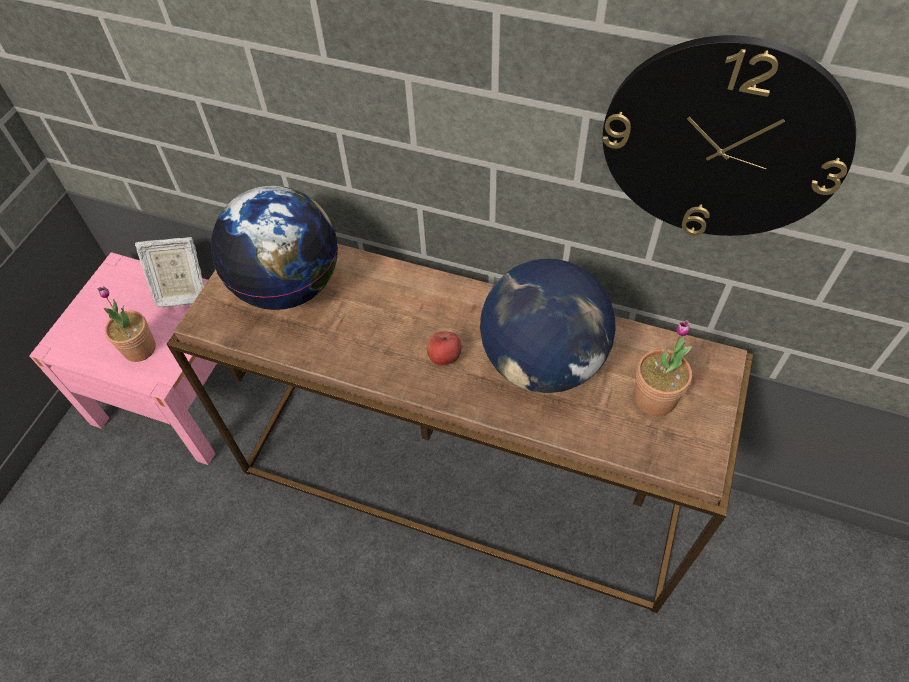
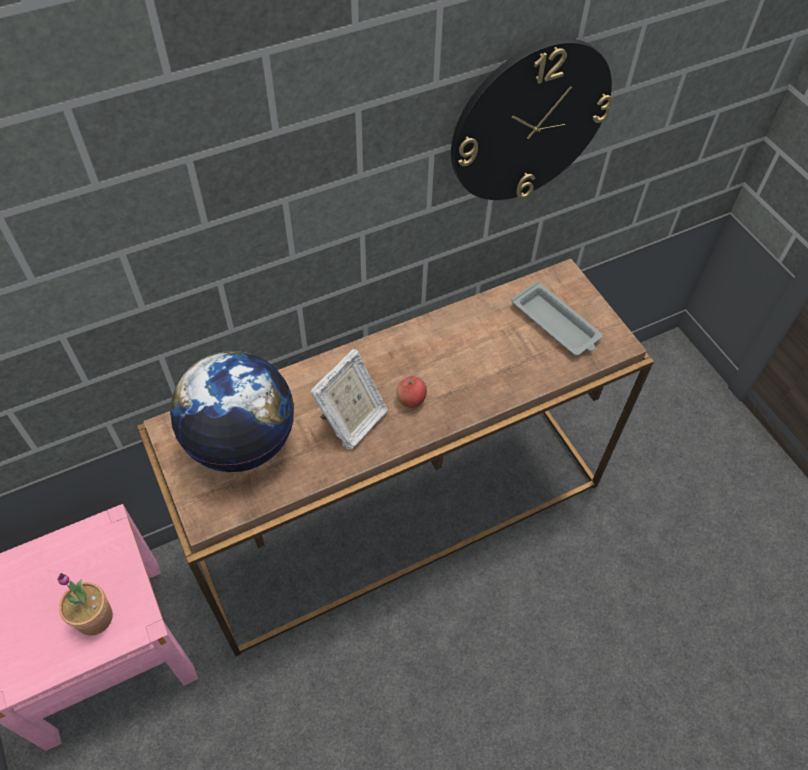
camera: 50 degrees left, 0 degrees up
(182, 293) = (77, 546): picture frame -> picture frame (352, 421)
(543, 362) = (473, 353): globe -> none
(654, 398) = (556, 324): potted plant -> grey tray

